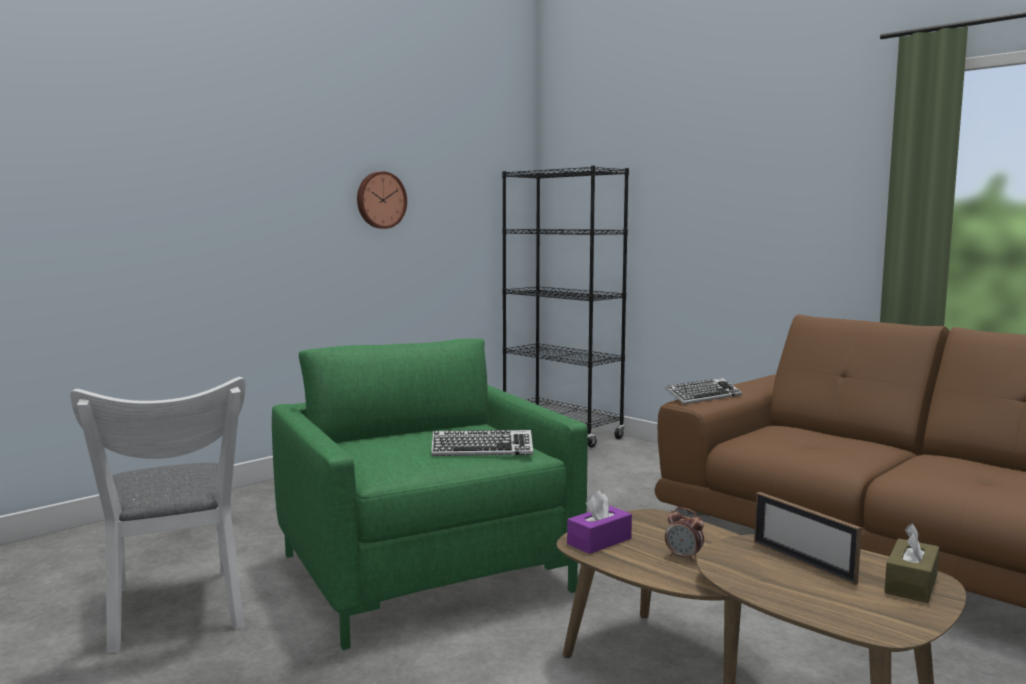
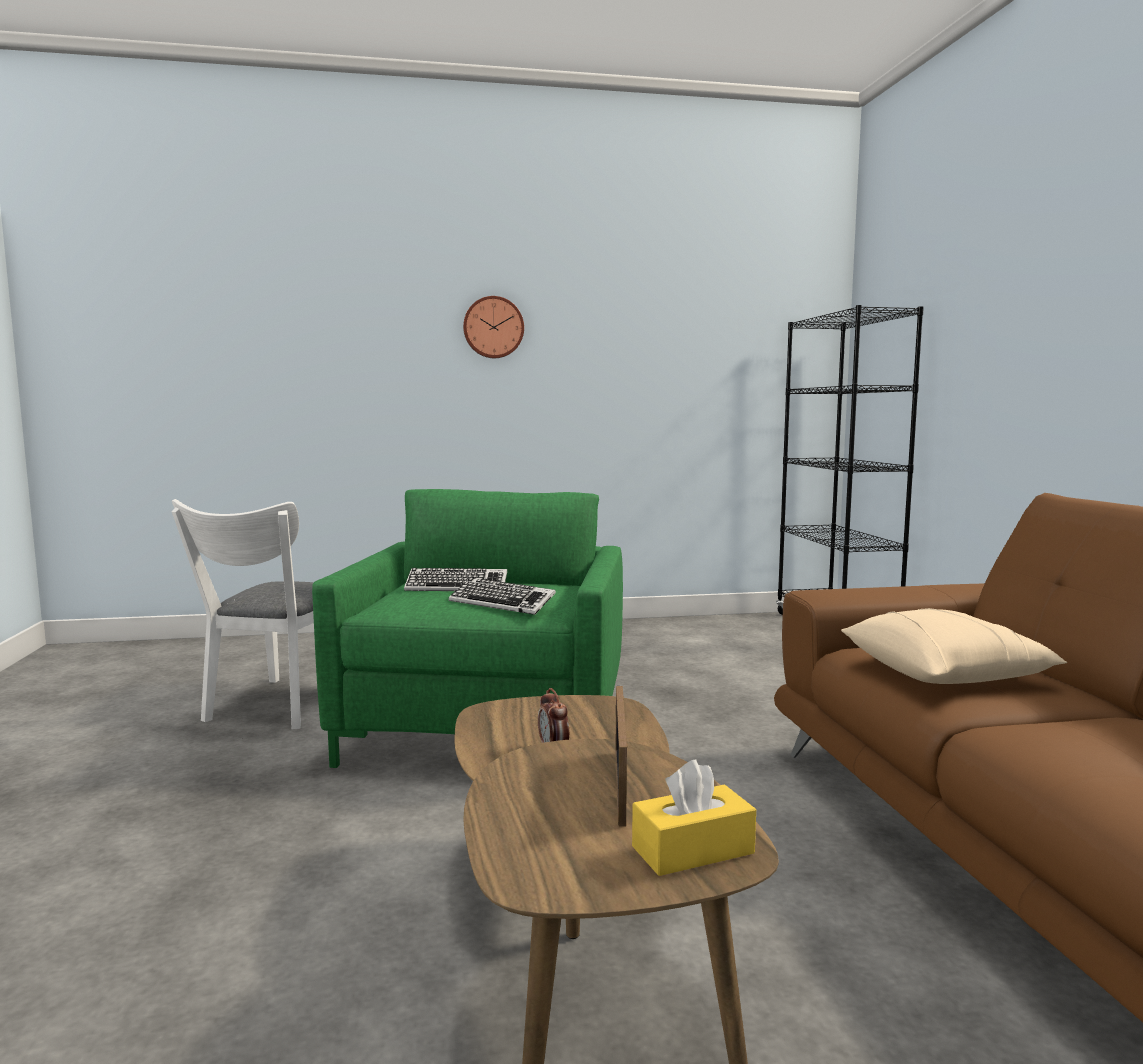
camera: 35 degrees right, 0 degrees up
(380, 200) = (627, 357): wall clock -> wall clock (493, 327)
(599, 541) = (509, 714): purple tissue box -> none
(703, 397) = (854, 590): keyboard -> keyboard (456, 587)
(808, 447) = (944, 673): none -> beige pillow
(911, 584) = (693, 850): brown tissue box -> yellow tissue box

